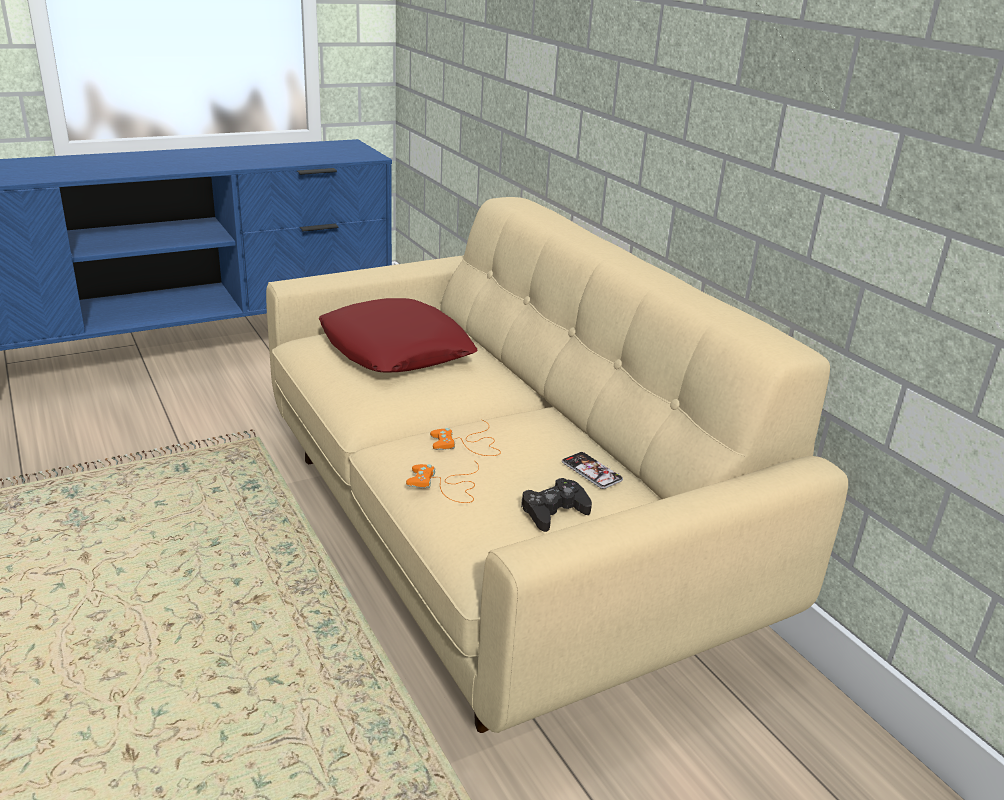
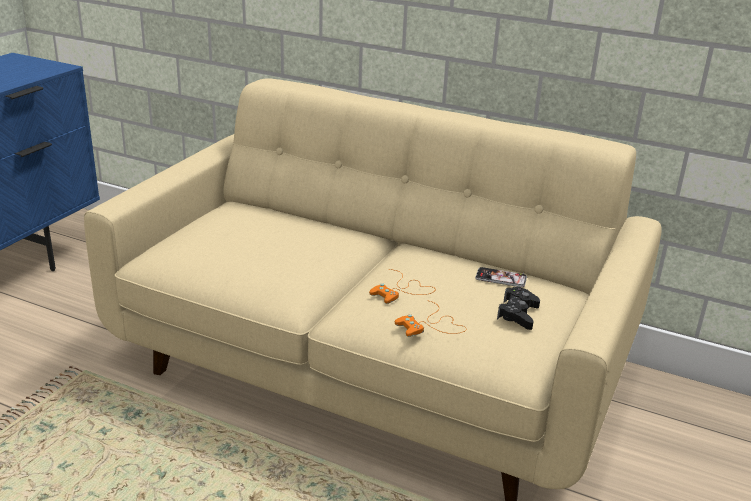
camera: 35 degrees left, 0 degrees up
(396, 349) = (244, 238): red pillow -> none

